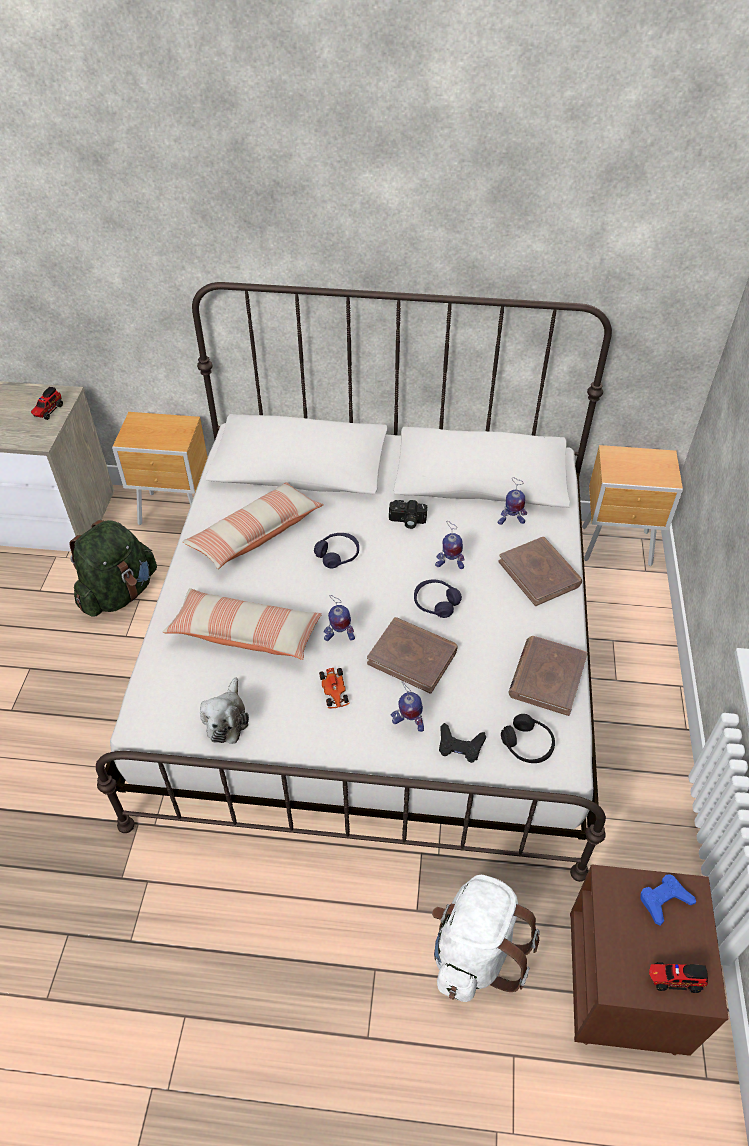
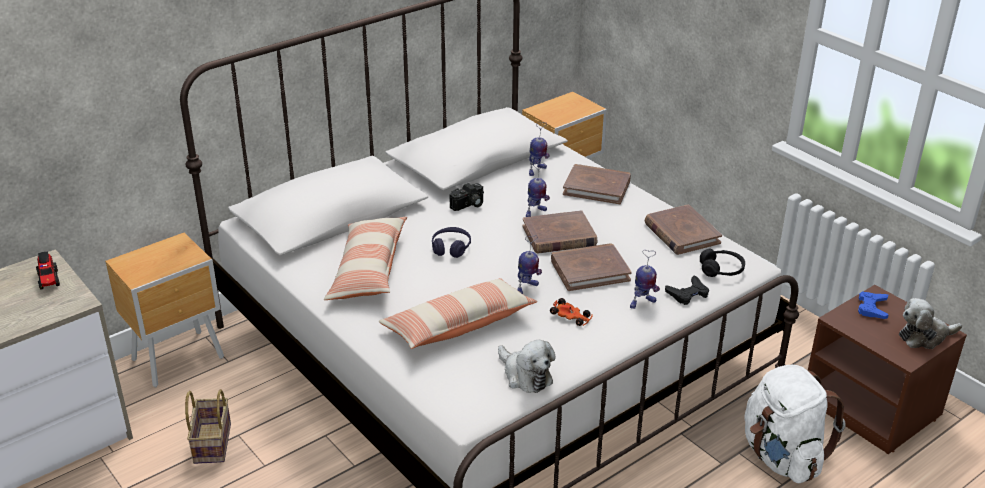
camera: 45 degrees left, 15 degrees down
(119, 593) = (211, 442): green backpack -> basket
(436, 603) = (559, 236): purple headphones -> brown book
(674, 979) = (924, 336): toy truck -> plush toy

